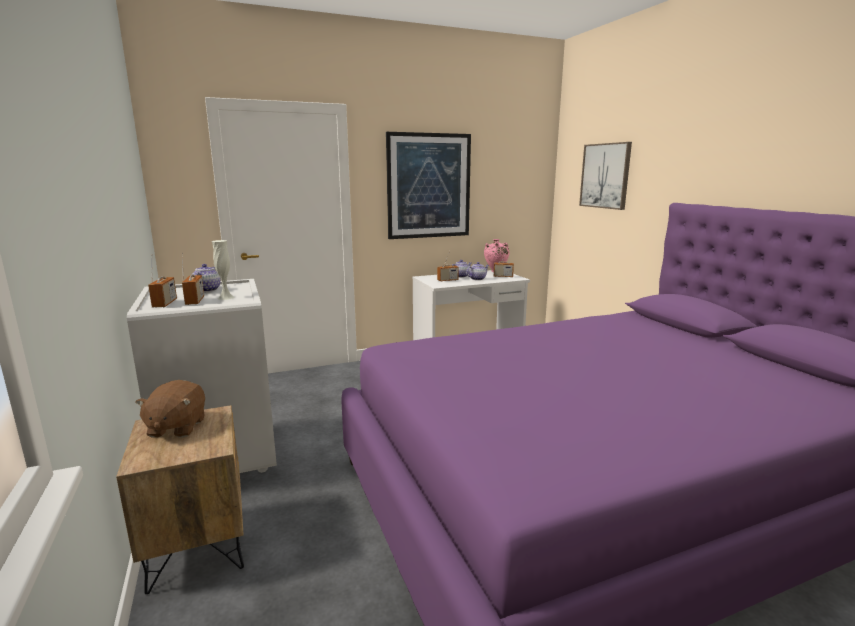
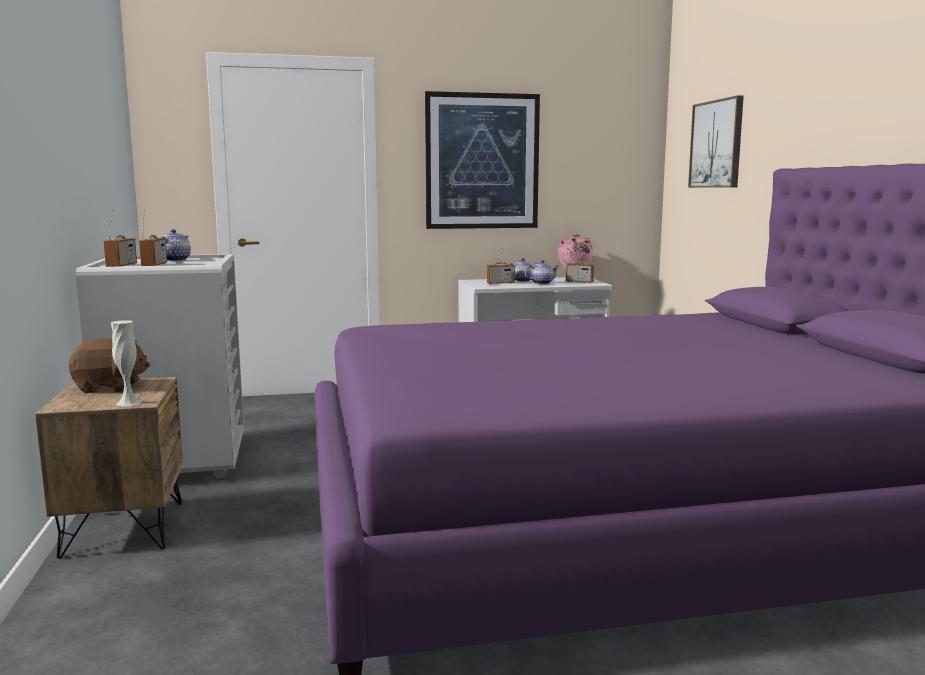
camera: 10 degrees right, 5 degrees down
(176, 427) = (110, 388): brown plush toy -> brown plush toy turned 105 degrees counterclockwise
(226, 297) = (189, 264): white vase -> white vase (128, 403)

